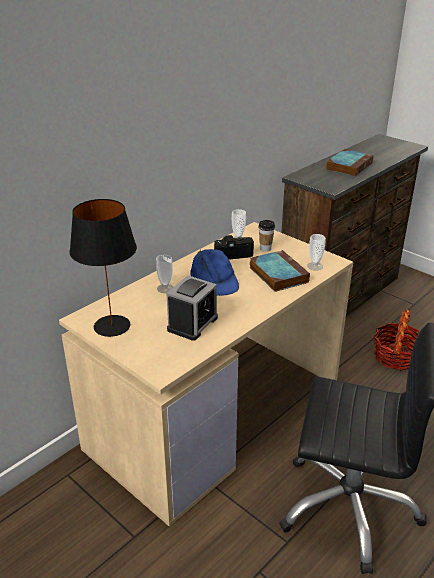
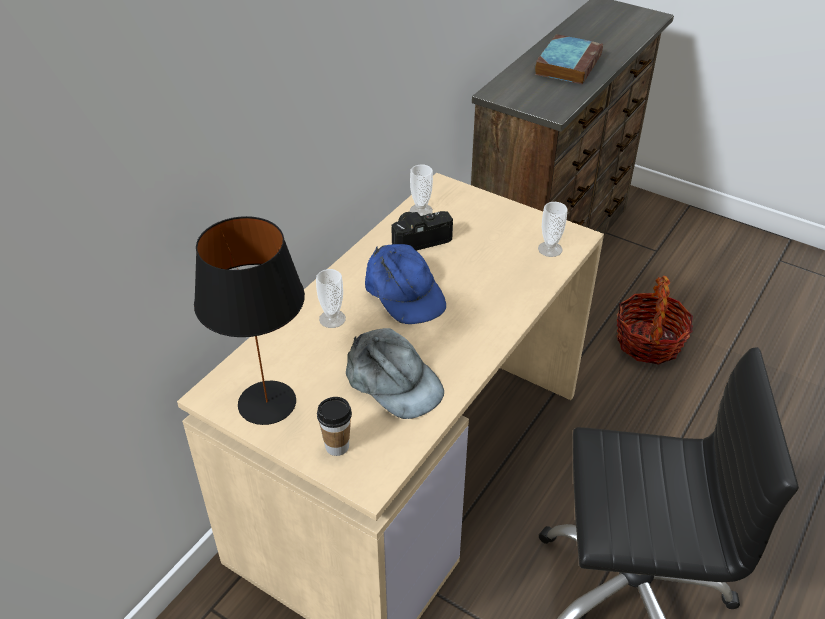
camera: 10 degrees left, 10 degrees up
(192, 323) = (393, 382): alarm clock -> grey cap
(265, 248) = (467, 223): cup -> cup (337, 446)
(277, 274) = (497, 271): book -> none

